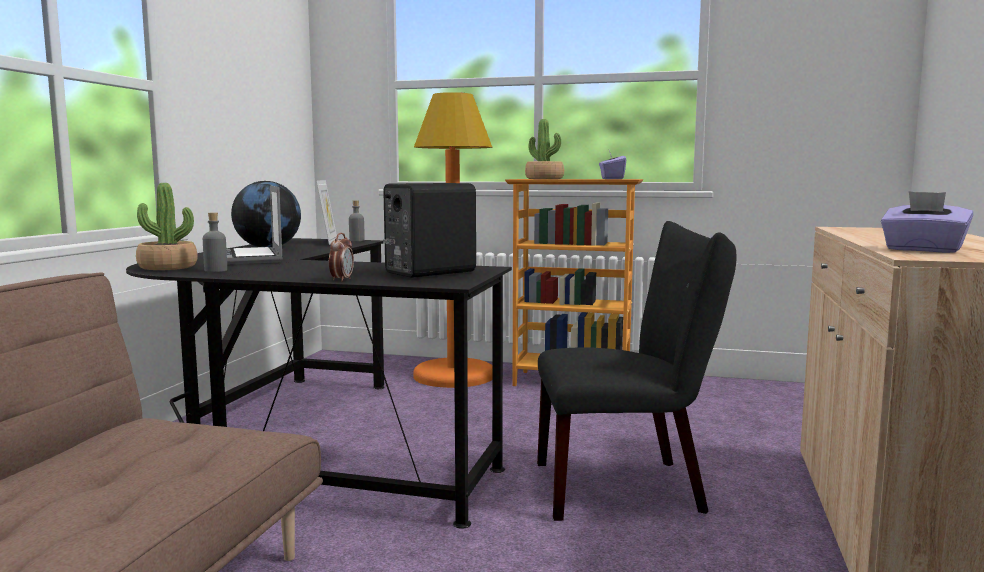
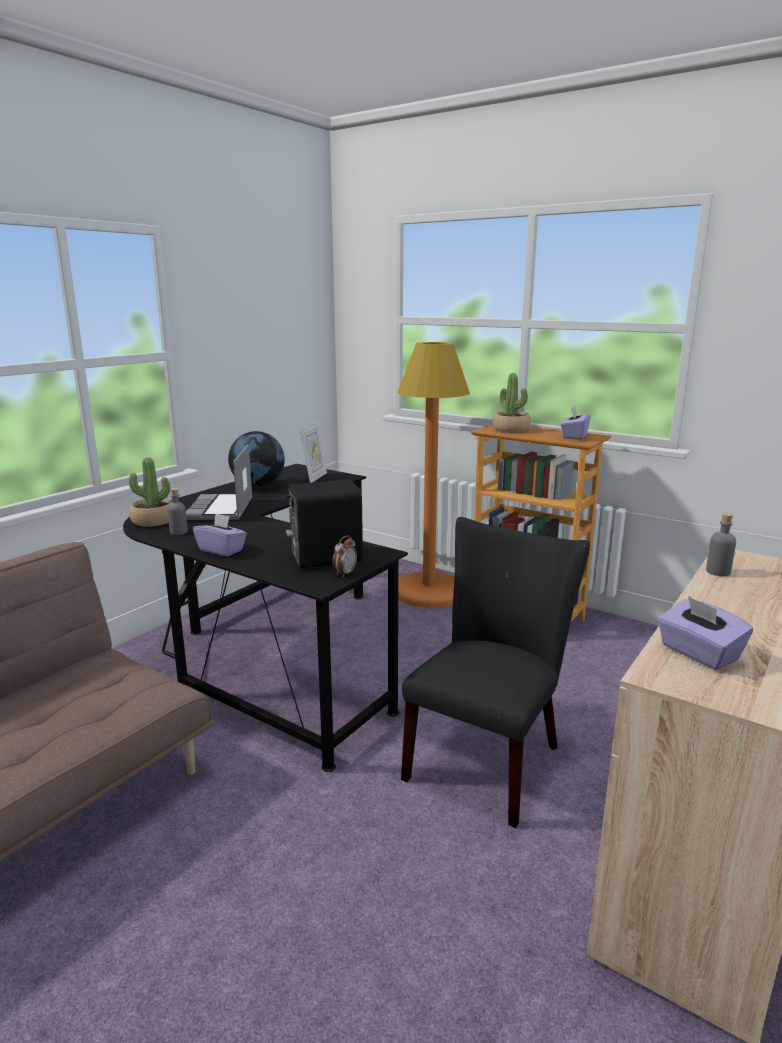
camera: 20 degrees right, 10 degrees up
(293, 275) = (221, 550): none -> purple tissue box
(341, 280) = (246, 565): alarm clock -> alarm clock (345, 573)
(357, 240) = (341, 475): grey bottle -> grey bottle (718, 571)
(629, 487) = (489, 757): black chair -> black chair turned 75 degrees counterclockwise

